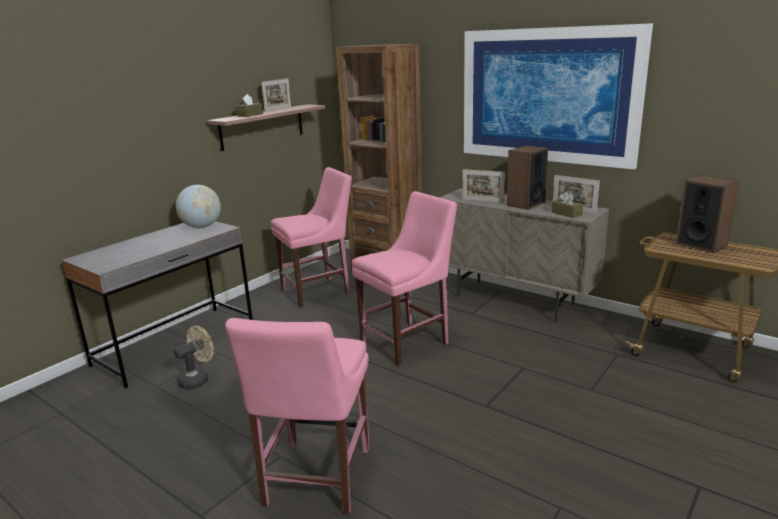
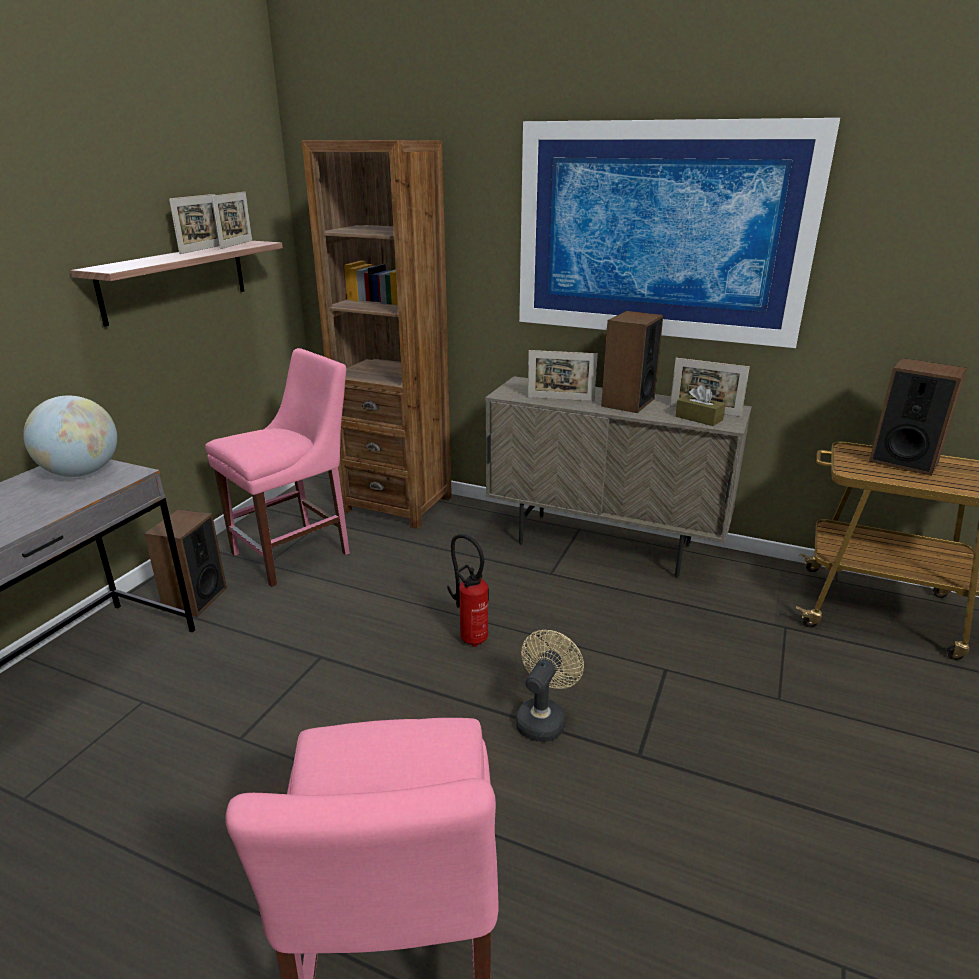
camera: 15 degrees left, 5 degrees up
(198, 379) = (109, 769): beige fan -> beige fan (543, 718)
(250, 115) = (154, 260): brown tissue box -> none
(256, 310) = (195, 599): none -> speaker
(298, 106) = (236, 244): none -> picture frame
(408, 341) = (471, 637): pink chair -> fire extinguisher

